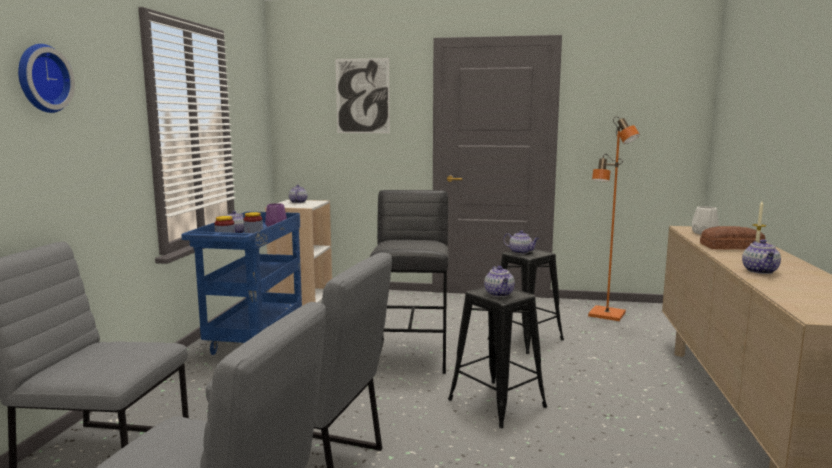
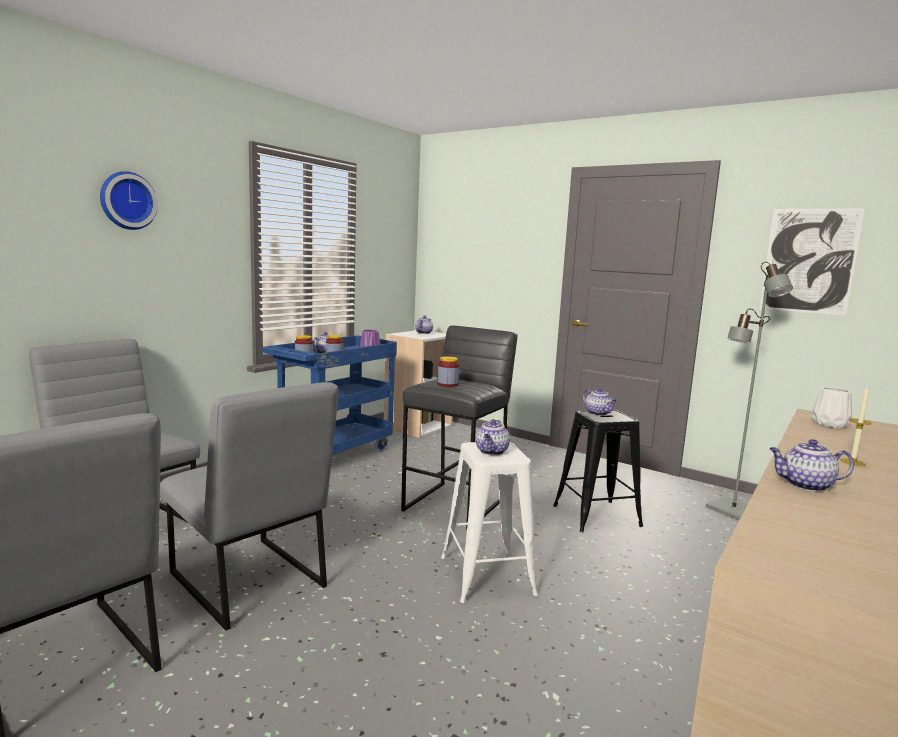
camera: 25 degrees right, 0 degrees up
(362, 96) = (498, 230): picture -> picture (809, 261)
(408, 244) = (447, 384): none -> jar
(496, 403) = (486, 575): black stool -> white stool
(606, 314) = (733, 510): orange floor lamp -> grey floor lamp
(732, 247) = (834, 448): bread -> none
(760, 271) = (805, 485): teapot -> teapot turned 60 degrees clockwise

